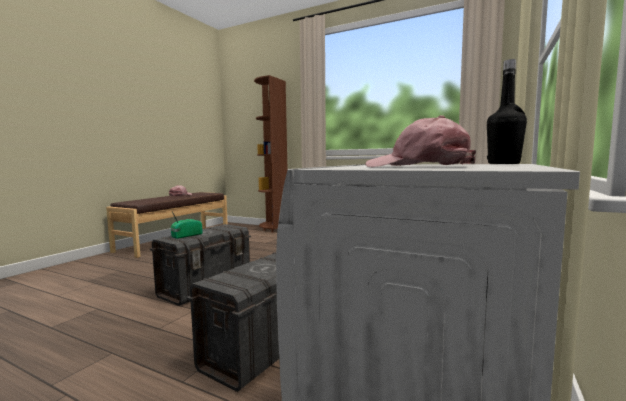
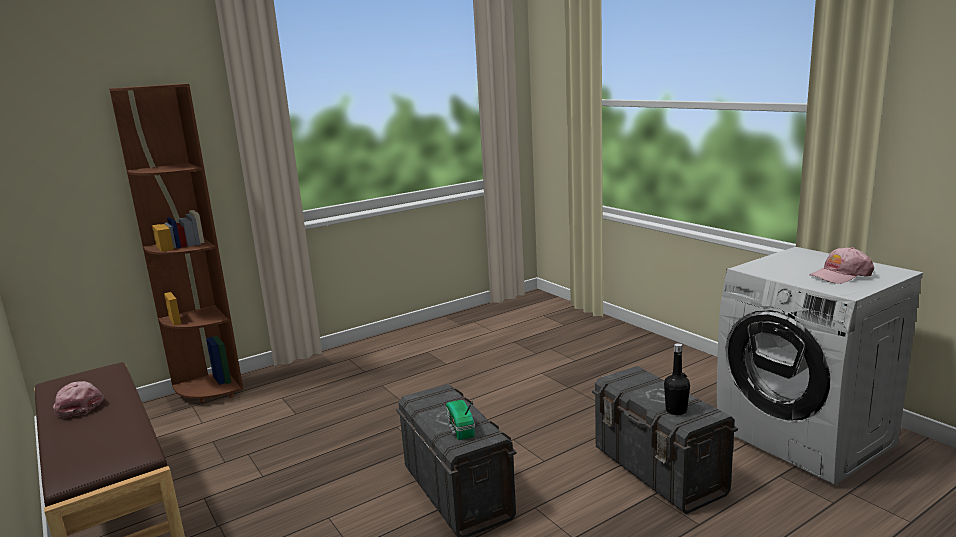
camera: 60 degrees left, 10 degrees up
(503, 163) = (799, 252): black bottle -> black bottle (676, 410)

